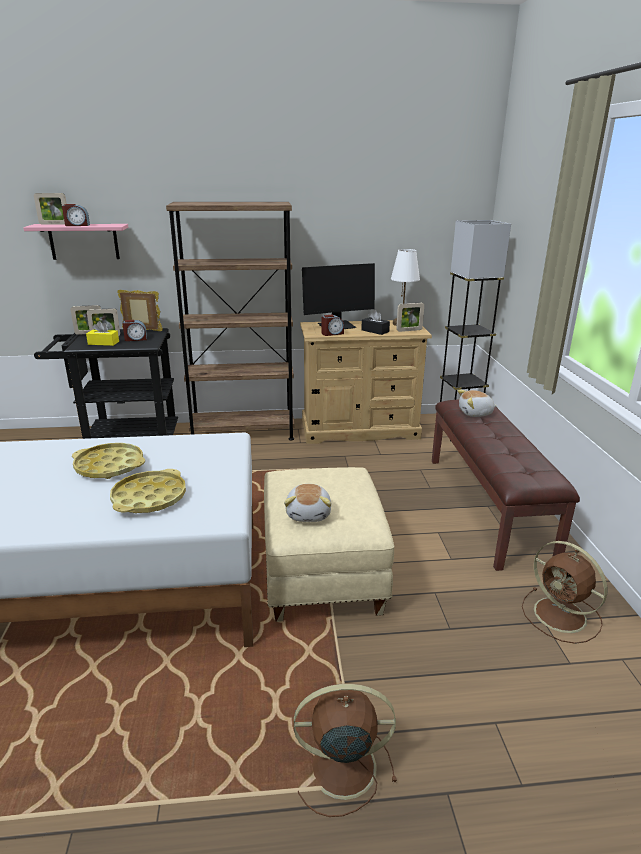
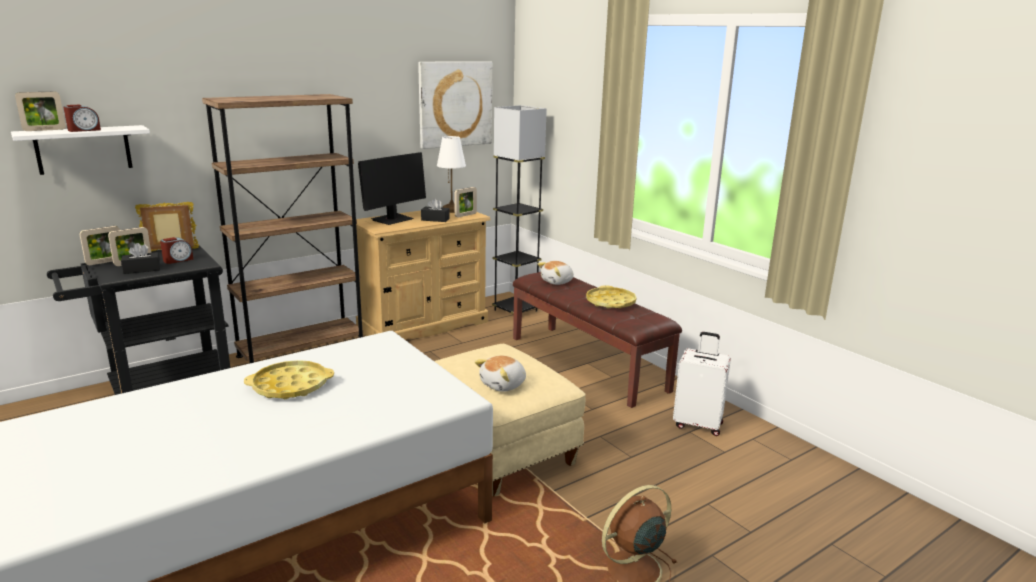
camera: 30 degrees left, 5 degrees down
(84, 241) = (83, 149): pink shelf -> white shelf
(103, 343) = (142, 269): yellow tissue box -> black tissue box
(149, 498) = (370, 400): yellow tray -> yellow tray (610, 302)
(309, 513) = (503, 385): plush toy -> plush toy turned 75 degrees clockwise
(332, 333) = (397, 227): alarm clock -> none
(422, 216) = (455, 104): none -> picture
(562, 616) = (698, 424): brown fan -> white suitcase

